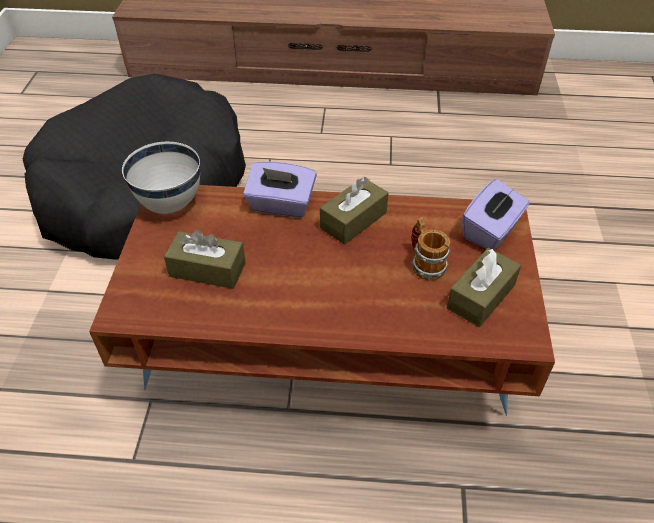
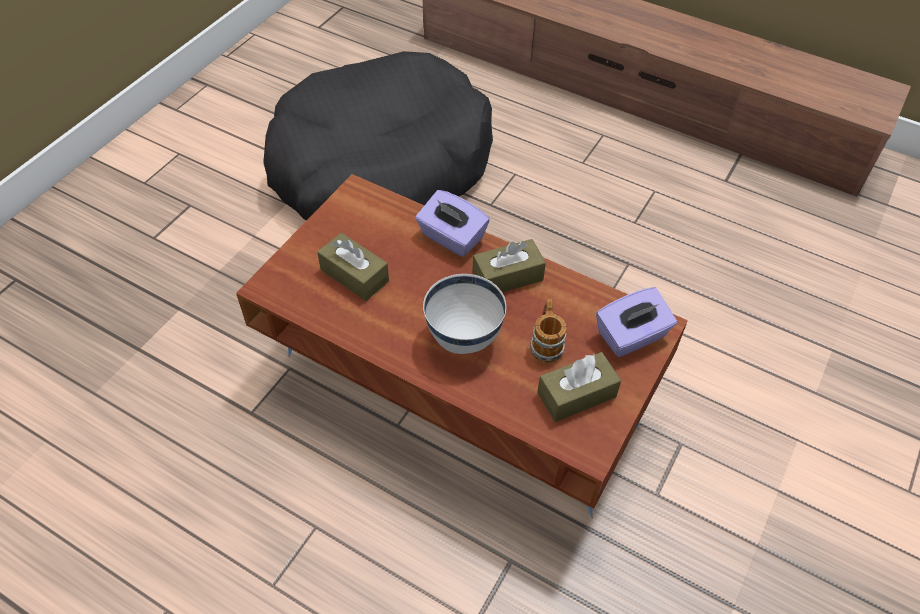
camera: 25 degrees right, 5 degrees up
(171, 204) = (357, 202): white bowl -> white bowl (464, 339)

